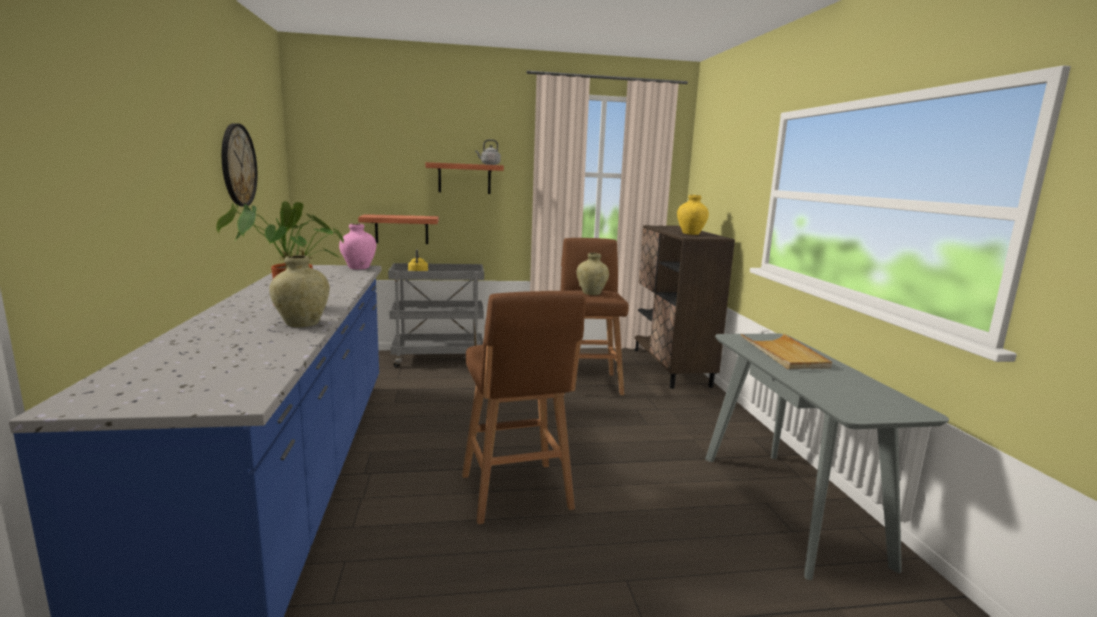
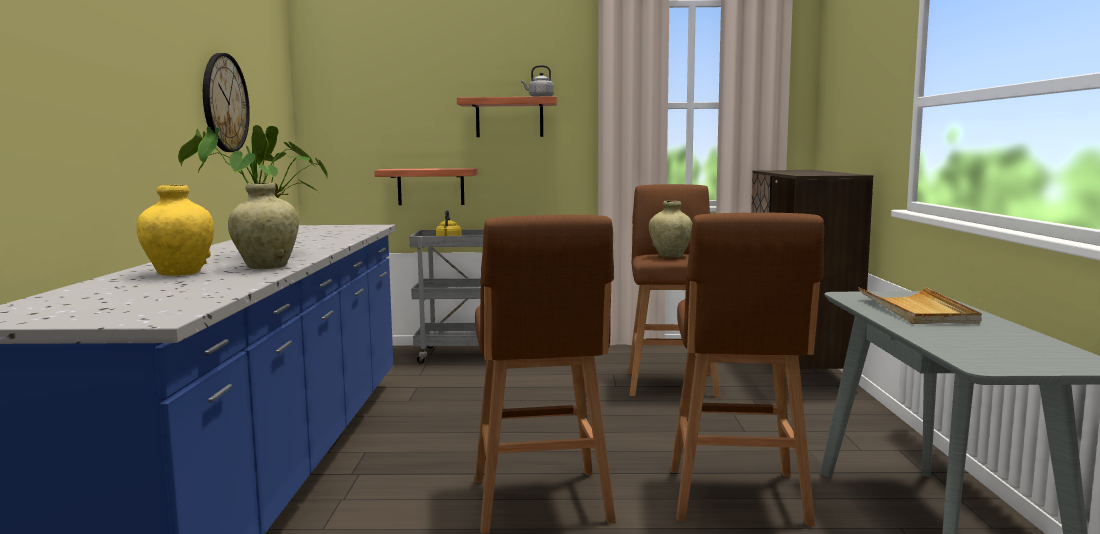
camera: 10 degrees right, 5 degrees down
(359, 268) = (366, 226): pink vase -> none
(654, 483) = (737, 499): none -> brown stool
(690, 234) = (812, 173): yellow vase -> yellow vase (179, 273)

